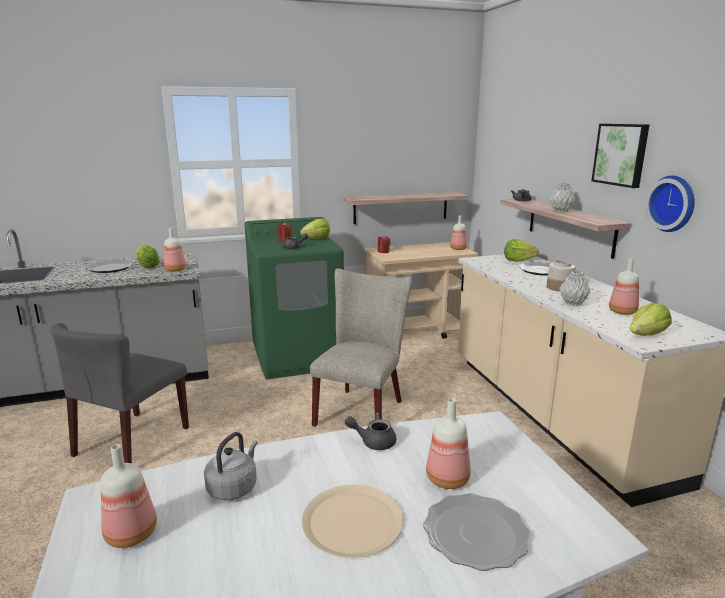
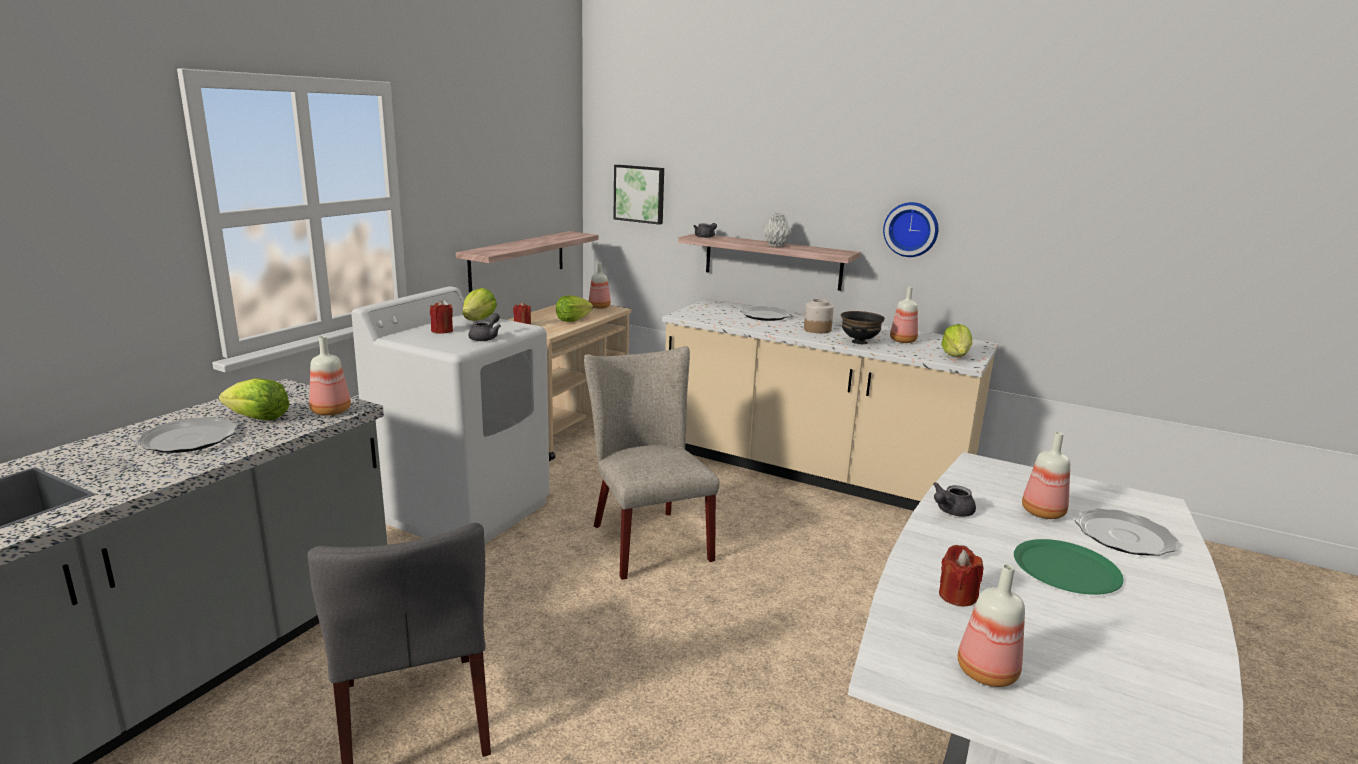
camera: 45 degrees left, 0 degrees up
(234, 487) = (957, 596): grey kettle -> red candle
(298, 357) = (464, 510): green washing machine -> white washing machine
(352, 521) = (1066, 569): beige plate -> green plate
(518, 260) = (722, 308): lettuce -> lettuce (572, 320)
(573, 303) = (859, 342): grey vase -> black bowl
(621, 154) = (840, 181): picture -> picture (640, 194)

